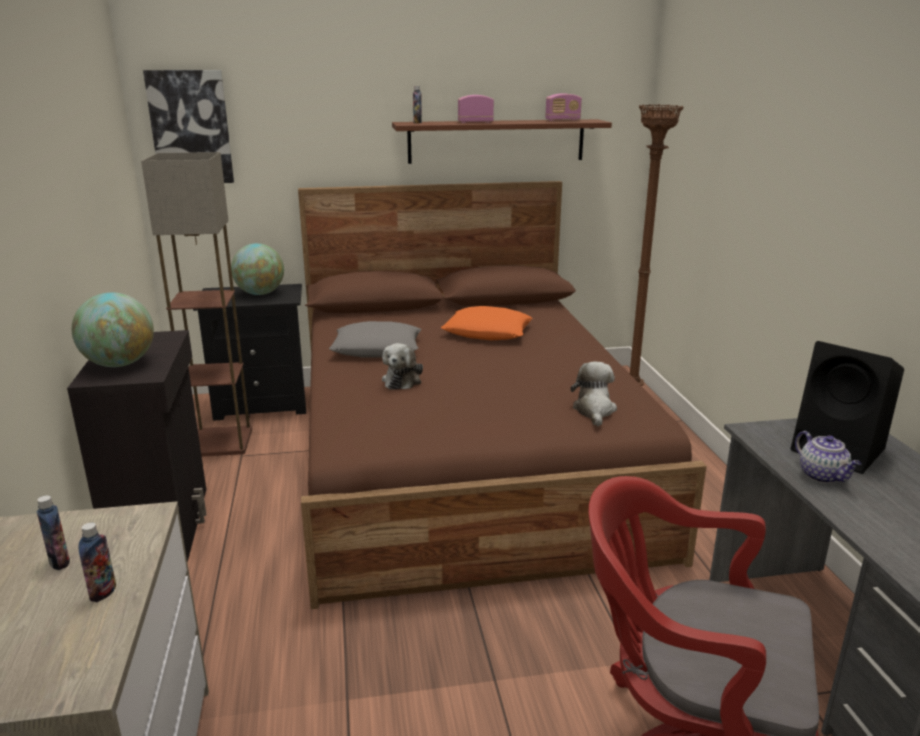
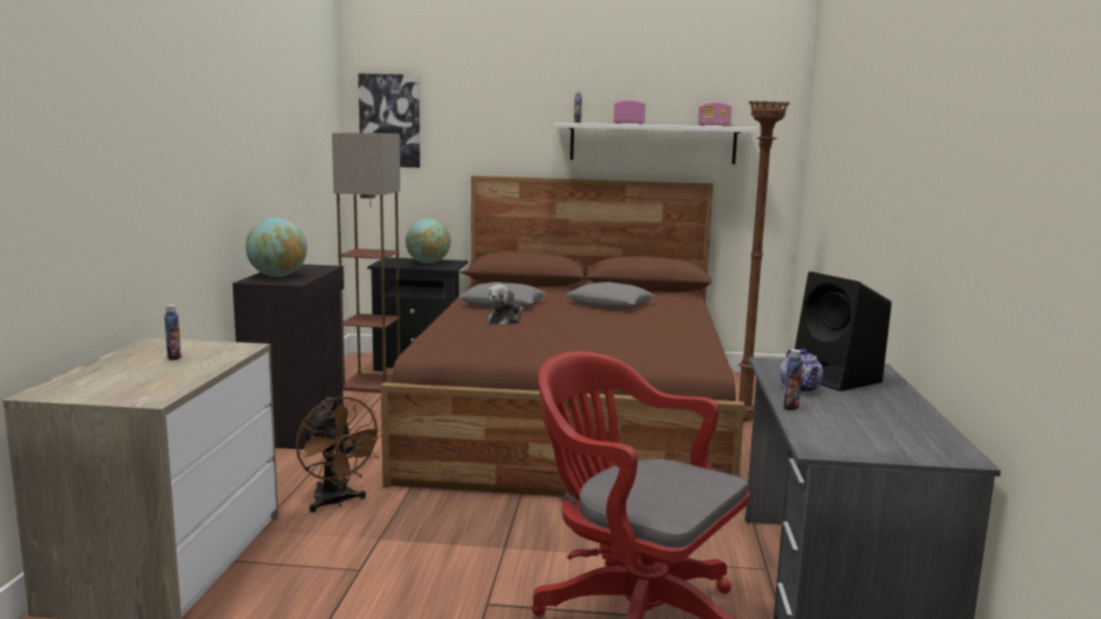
camera: 15 degrees right, 10 degrees down
(103, 592) = (191, 371): bottle -> bottle (791, 407)
(268, 647) = (336, 502): none -> brown fan
(487, 332) = (610, 304): orange pillow -> grey pillow
(496, 141) = (652, 143): brown shelf -> white shelf
(594, 410) = (656, 352): plush toy -> none

